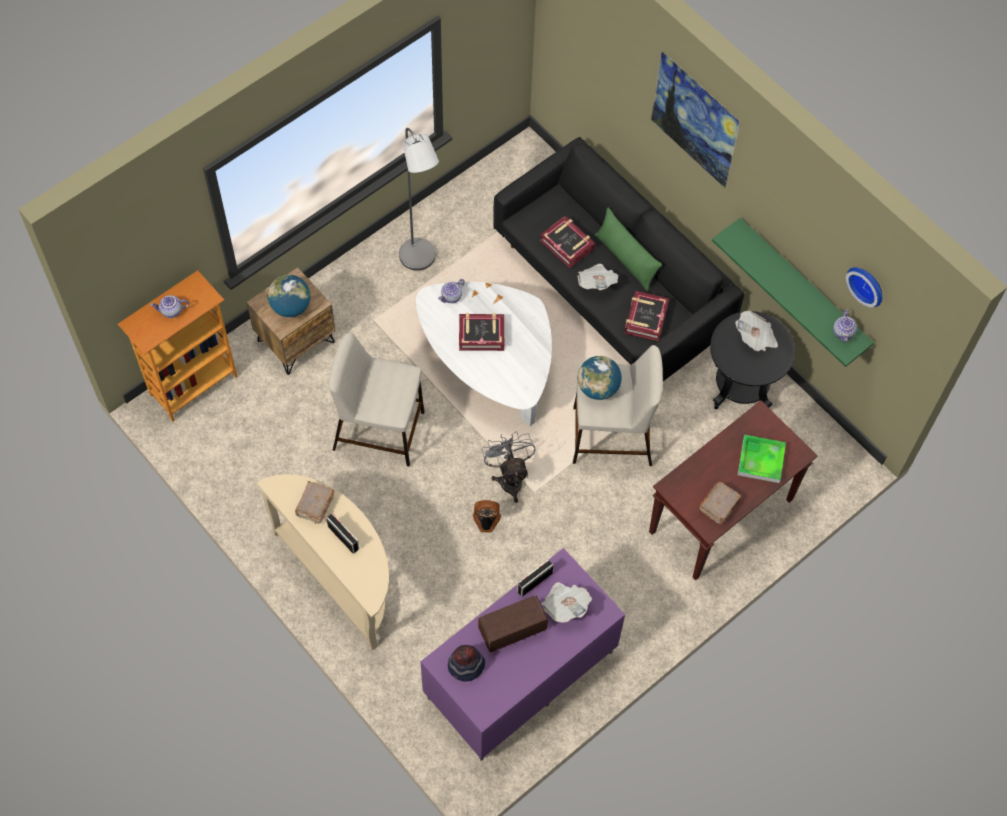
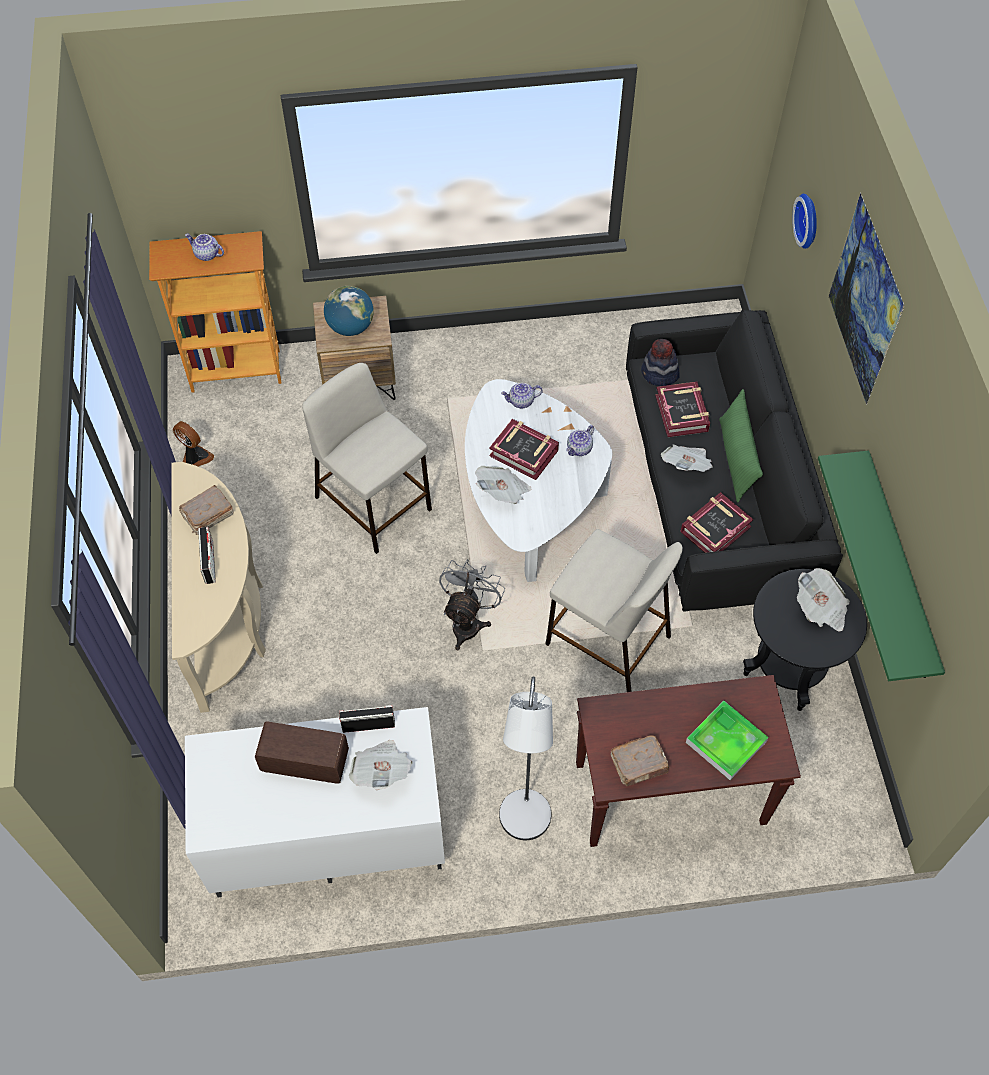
camera: 35 degrees right, 5 degrees down
(420, 260) = (535, 368): grey floor lamp -> grey floor lamp (524, 825)
(466, 666) = (226, 771): hat -> hat (659, 374)
(486, 522) = (411, 652): fan -> fan (195, 457)
(488, 372) = (503, 492): none -> newspaper
(520, 677) = (325, 833): purple tv stand -> white tv stand
(598, 388) = (597, 563): globe -> none
(843, 332) = (911, 640): teapot -> teapot (579, 449)
(867, 284) = (962, 583): wall clock -> wall clock (809, 220)

